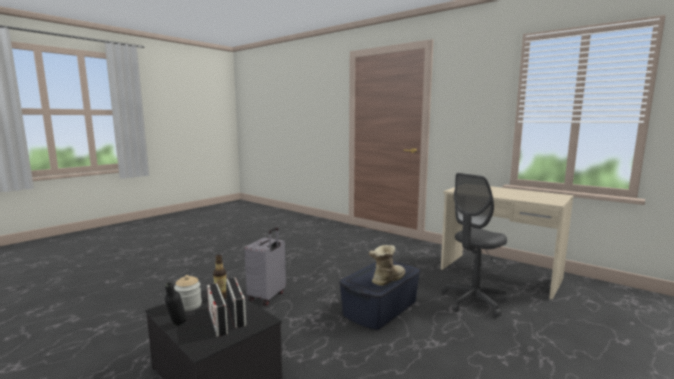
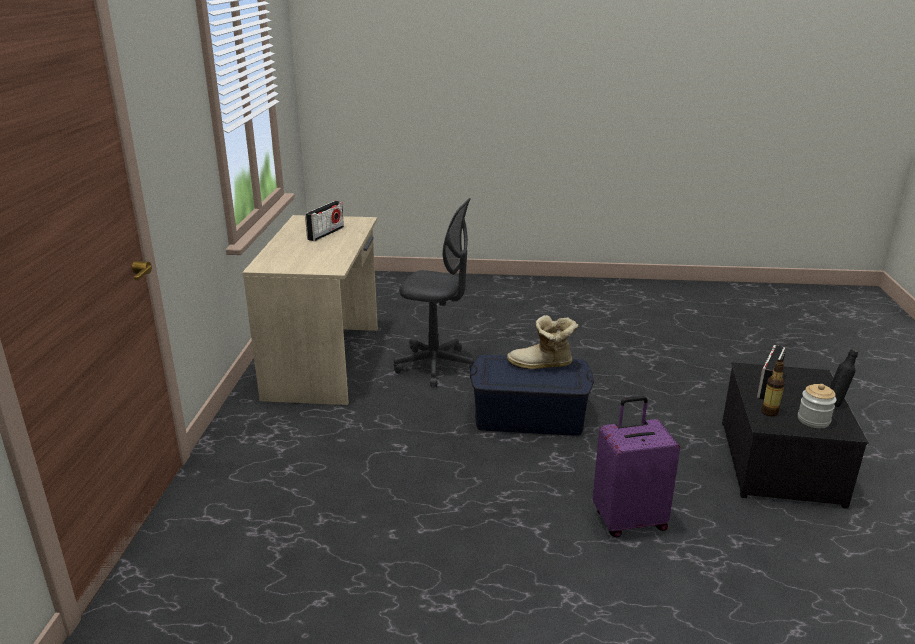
camera: 125 degrees left, 15 degrees up
(218, 322) = (792, 388): radio -> radio (326, 233)
(267, 297) = (629, 520): grey suitcase -> purple suitcase

